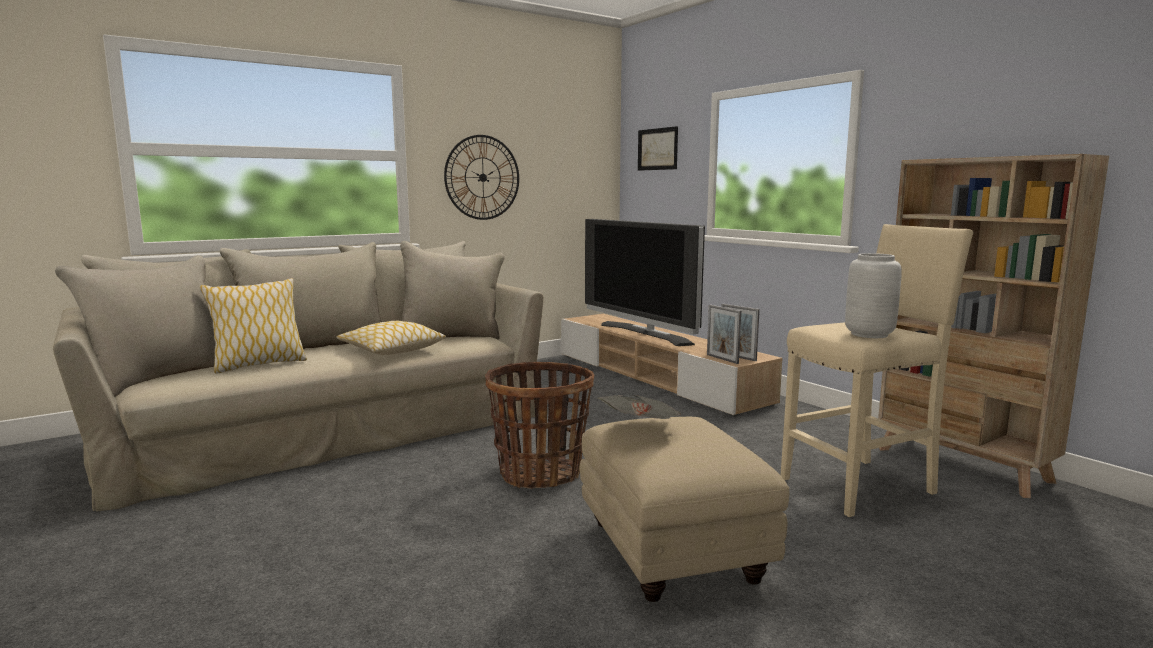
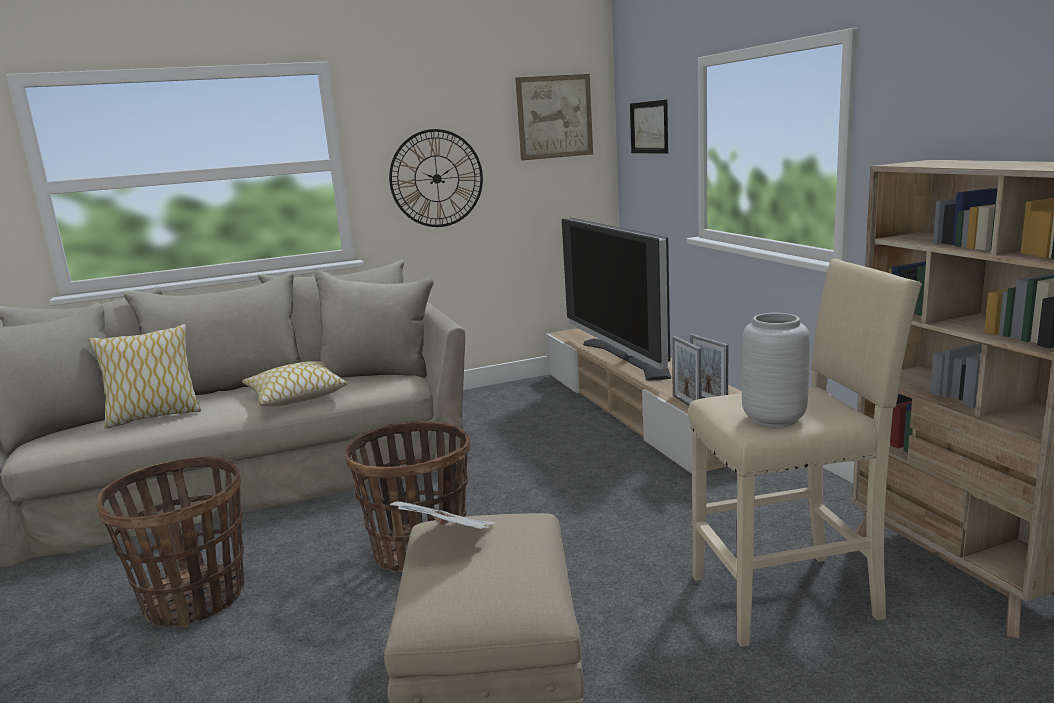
camera: 15 degrees right, 5 degrees up
(348, 520) = (195, 598): none -> basket
(576, 136) = (554, 117): none -> picture

